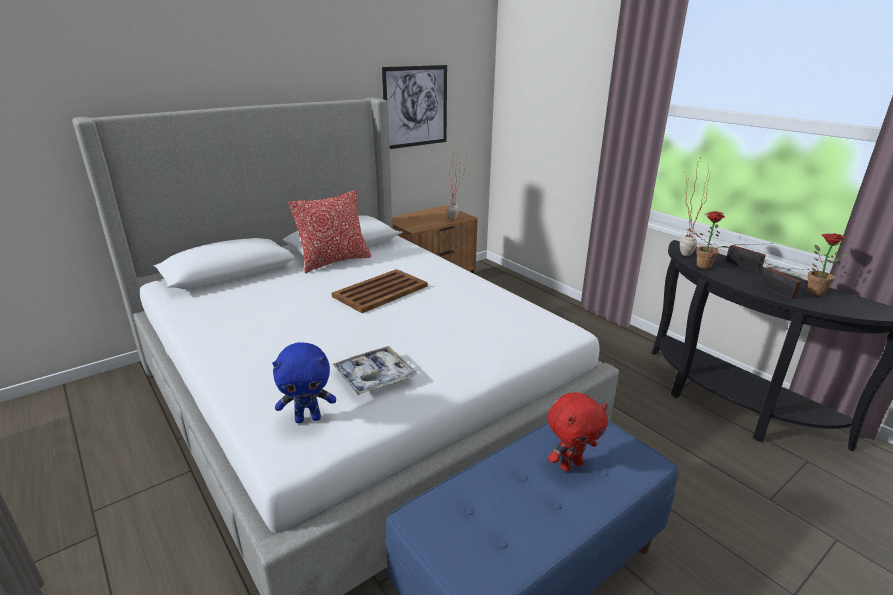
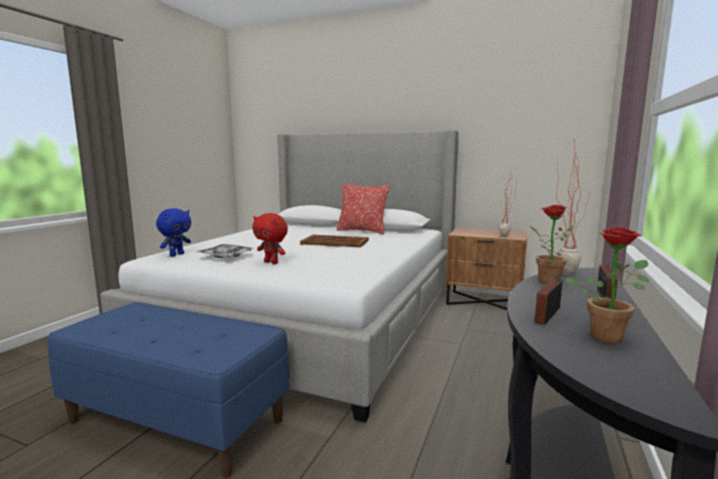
camera: 60 degrees right, 15 degrees down
(308, 418) = (176, 254): blue plush toy -> blue plush toy turned 105 degrees counterclockwise
(415, 106) = (503, 140): picture -> none
(570, 465) = (198, 335): red plush toy -> red plush toy (272, 262)

